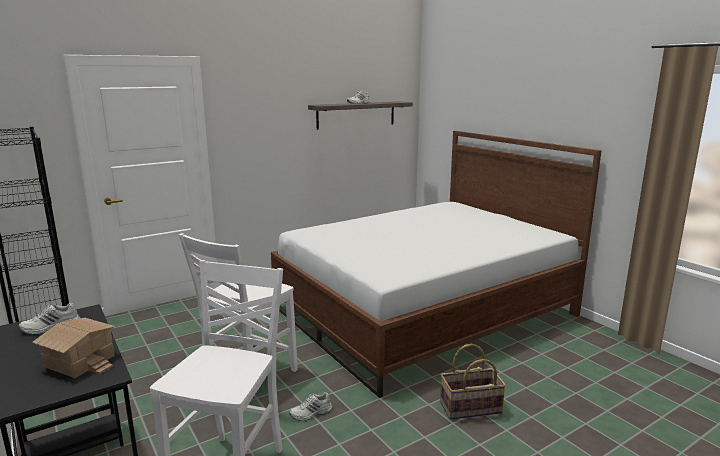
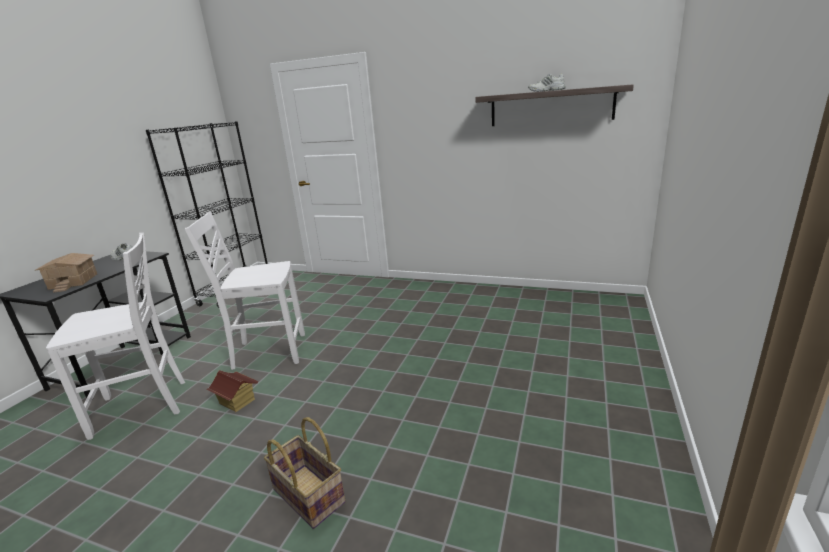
camera: 55 degrees right, 5 degrees up
(311, 413) = (236, 401): white shoe -> toy house
(424, 311) = (489, 371): bed -> none

